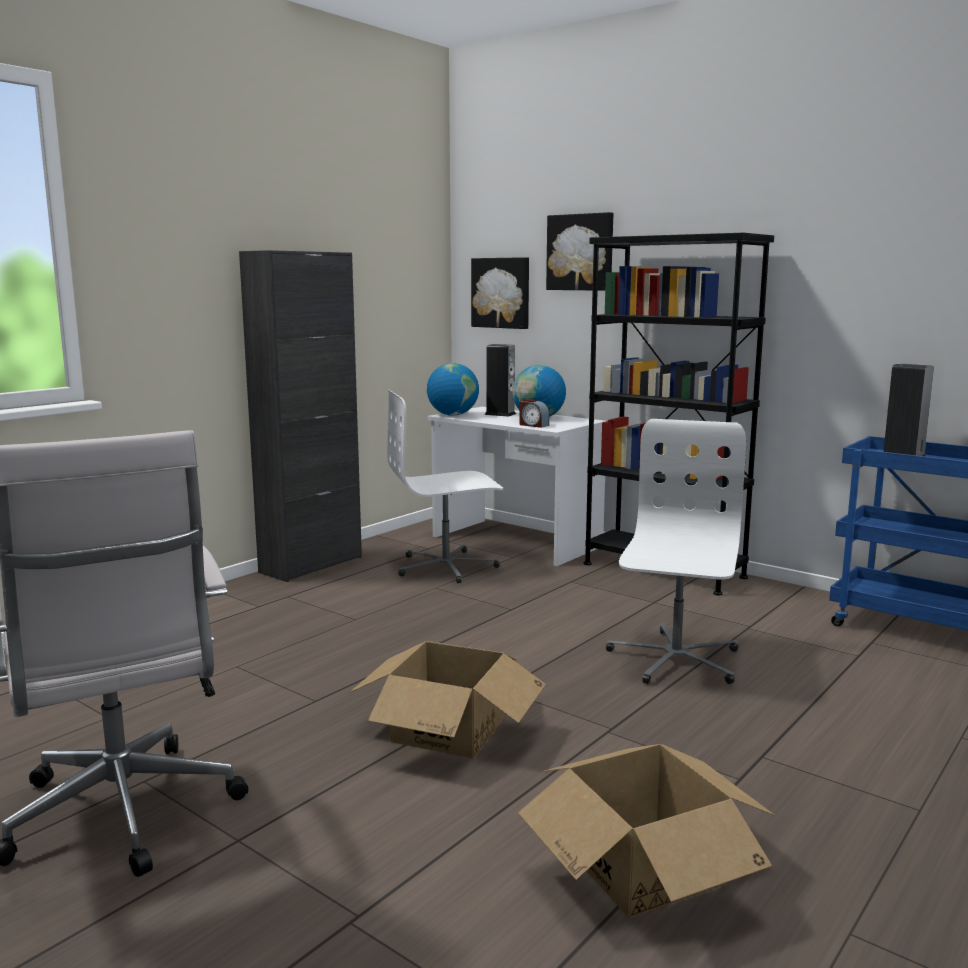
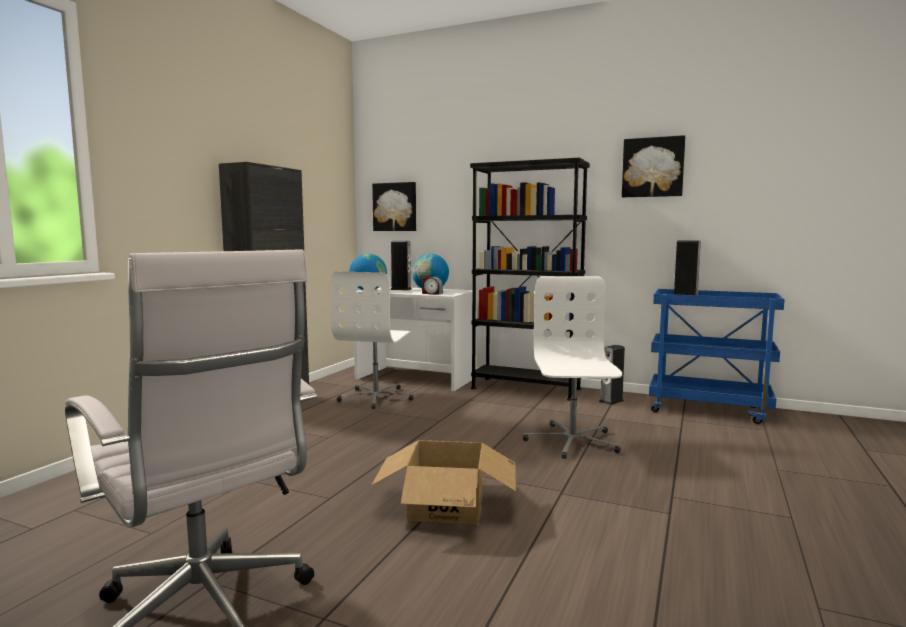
camera: 15 degrees left, 5 degrees down
(446, 567) = (376, 397): white office chair -> white office chair turned 45 degrees counterclockwise
(581, 252) = (454, 178): picture -> picture (653, 167)
(645, 866) = (653, 584): cardboard box -> none
(780, 602) = (611, 401): none -> speaker

